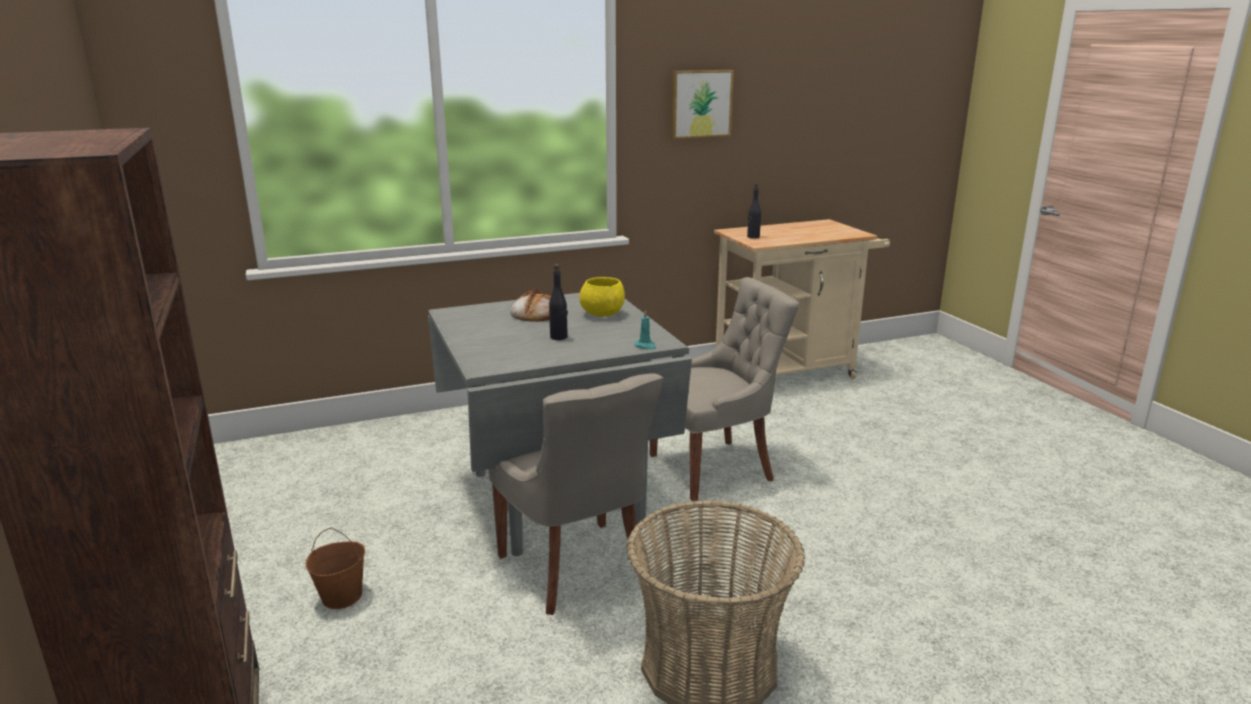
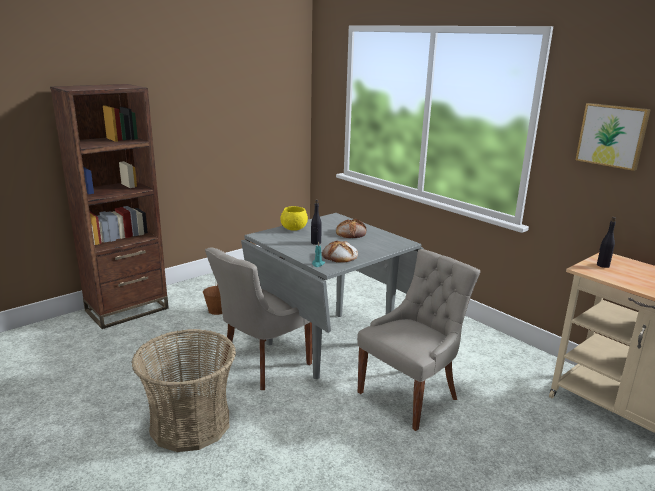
camera: 70 degrees right, 0 degrees up
(602, 314) = (365, 247): yellow bowl -> yellow bowl (293, 229)
(625, 331) = (340, 256): none -> bread
(714, 468) = (410, 395): grey chair -> grey chair turned 90 degrees counterclockwise

